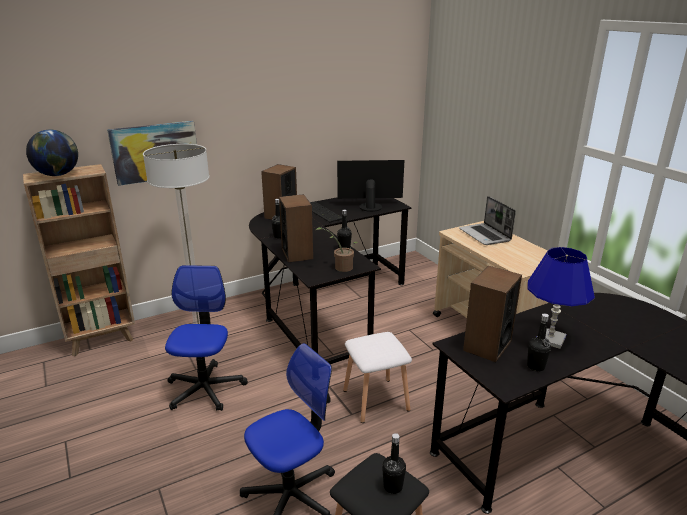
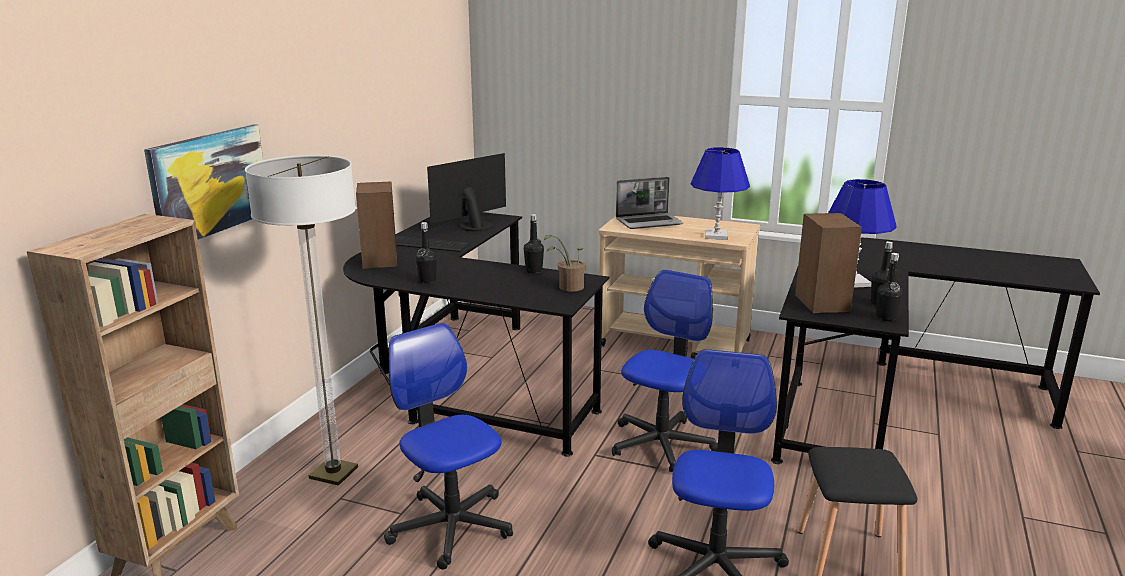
camera: 40 degrees left, 5 degrees down
(58, 175) = (112, 238): globe -> none
(297, 254) = (490, 290): speaker -> none
(377, 400) = (662, 444): white stool -> office chair
(393, 486) = (873, 460): black bottle -> black bottle (885, 317)
(485, 235) = (649, 222): laptop -> laptop turned 45 degrees counterclockwise
(514, 261) = (716, 236): none -> blue table lamp

